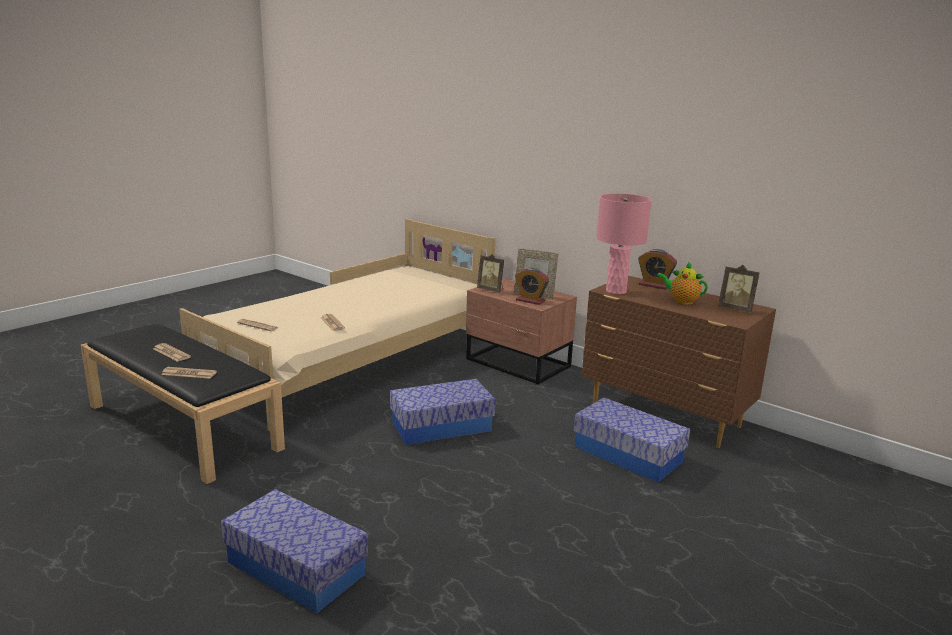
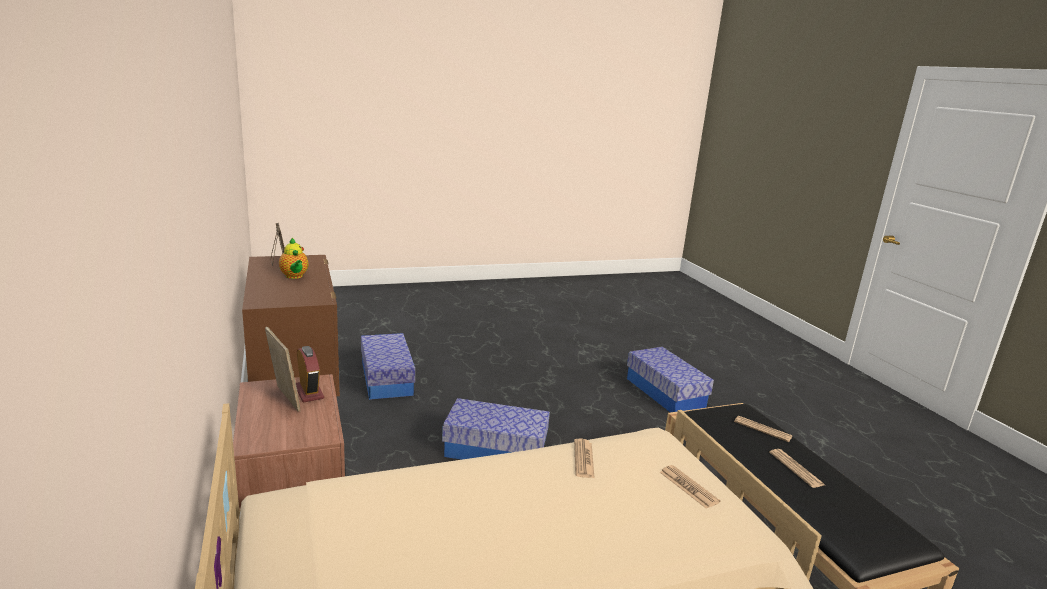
camera: 150 degrees left, 0 degrees up
(491, 290) = (312, 429): picture frame -> none
(616, 291) = (316, 296): pink table lamp -> none
(654, 285) = (261, 292): alarm clock -> none

